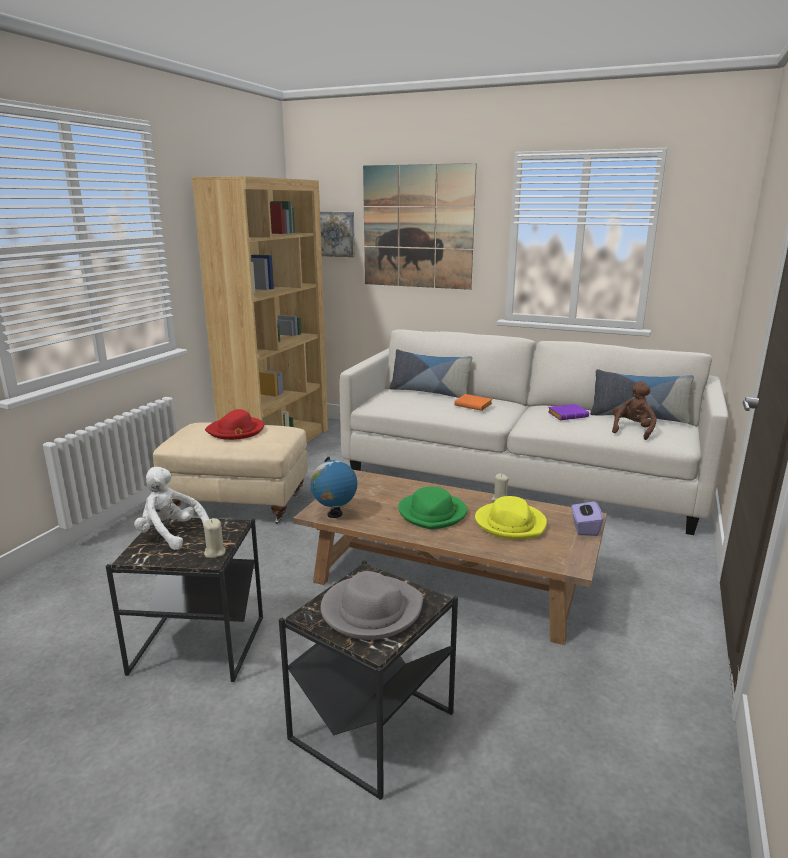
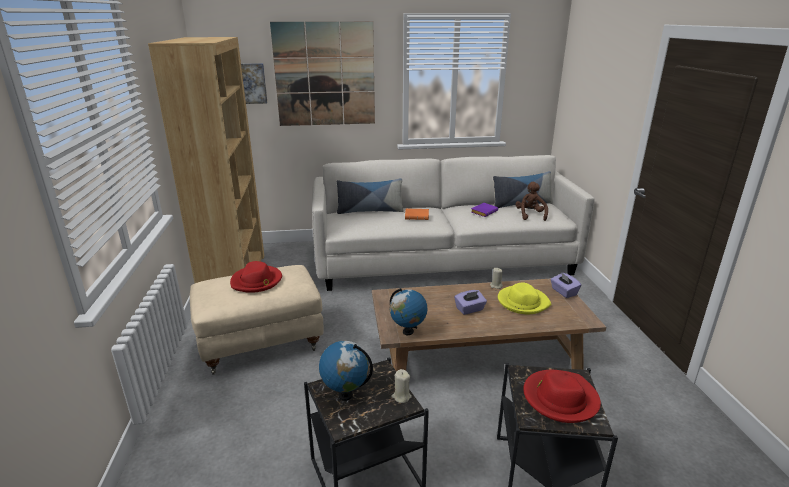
camera: 30 degrees left, 5 degrees up
(171, 534) = (345, 395): white plush toy -> globe
(371, 610) = (560, 398): grey hat -> red hat
(433, 513) = (470, 309): green hat -> purple tissue box

